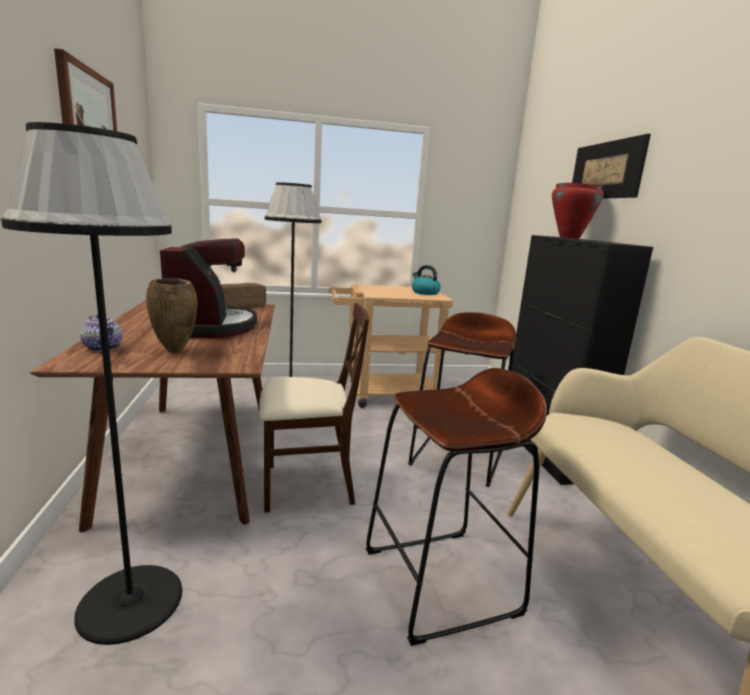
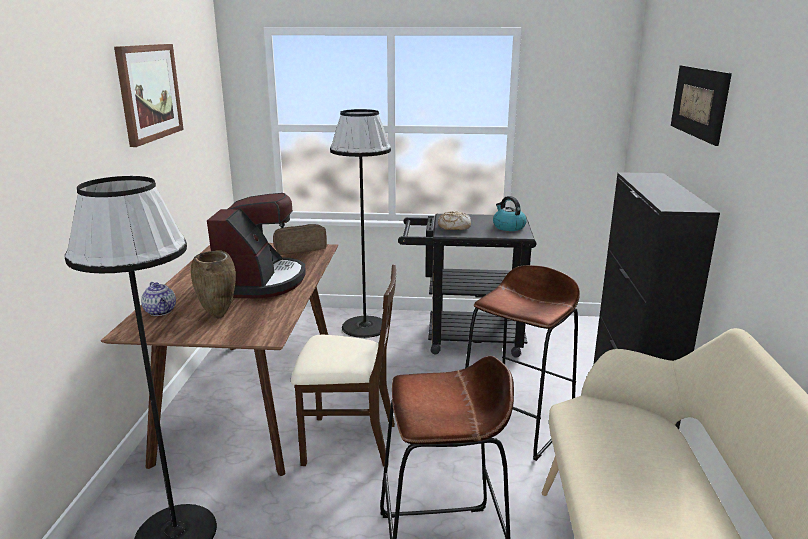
camera: 15 degrees right, 5 degrees up
(379, 291) = (453, 227): none -> bread
(382, 394) = (464, 338): beige cart -> black cart
(570, 238) = (653, 182): red cooking pot -> none

